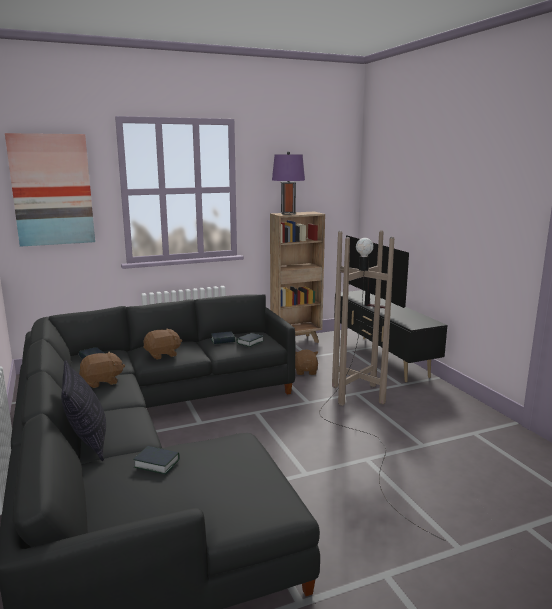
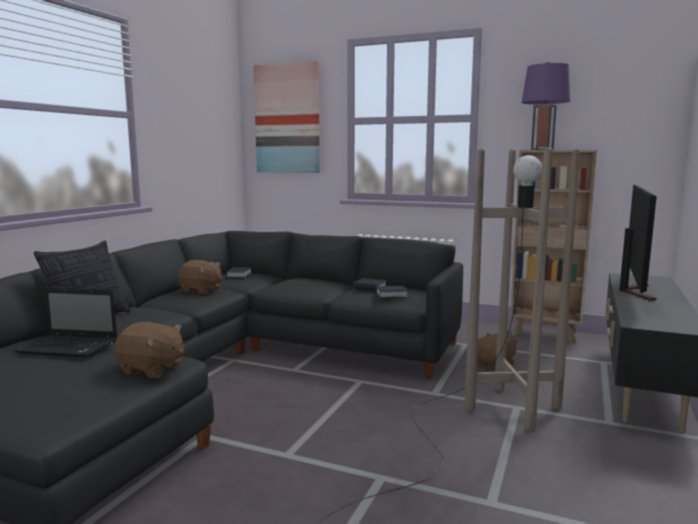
camera: 45 degrees right, 5 degrees down
(157, 463) = (70, 347): book -> laptop
(162, 354) = (292, 286): brown plush toy -> brown plush toy (151, 369)

